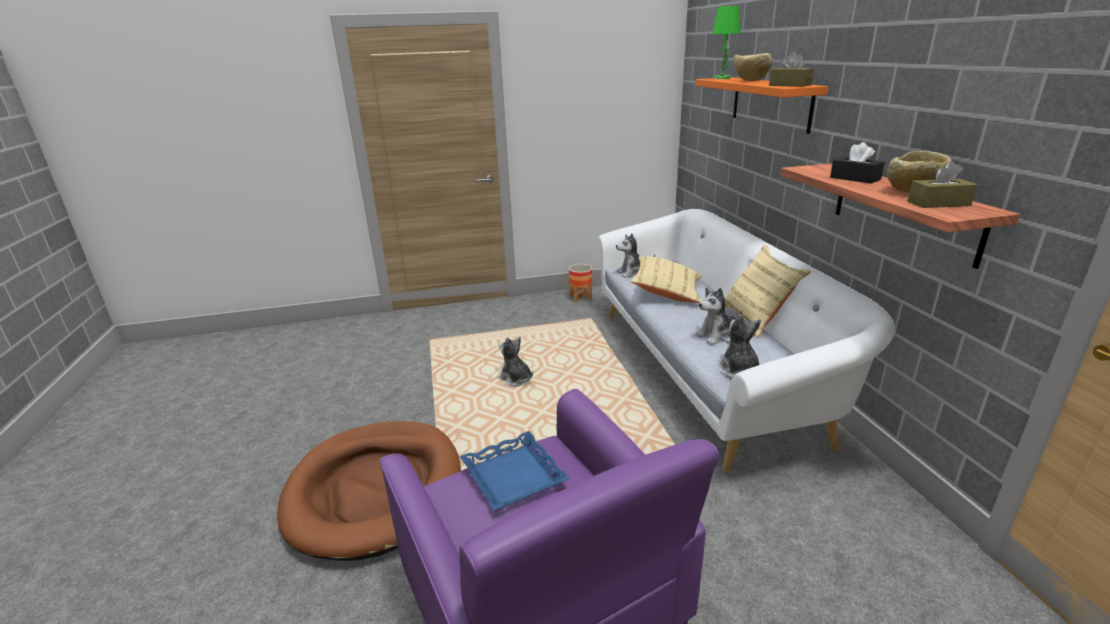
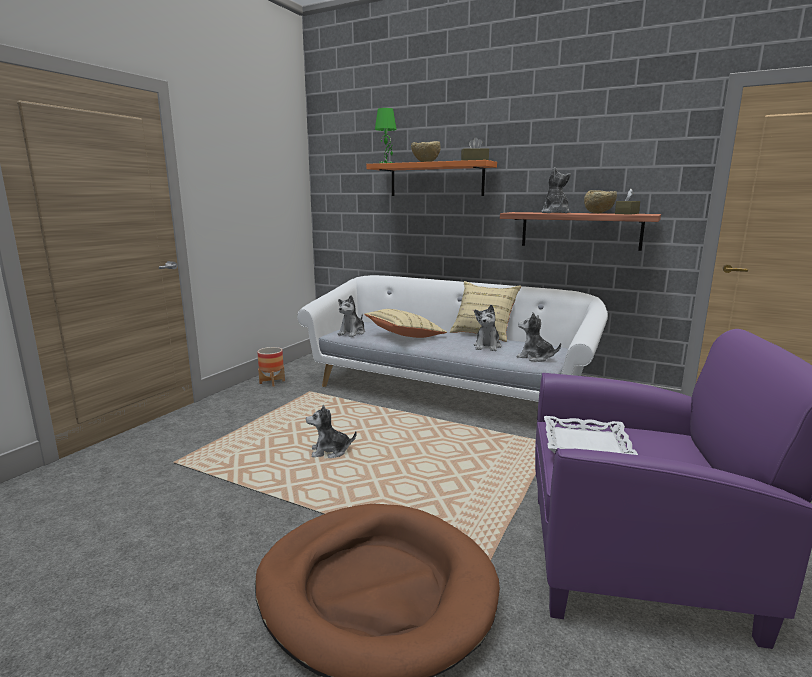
camera: 50 degrees left, 10 degrees down
(514, 475) = (586, 444): blue tray -> white tray
(855, 178) = (554, 212): black tissue box -> plush toy

